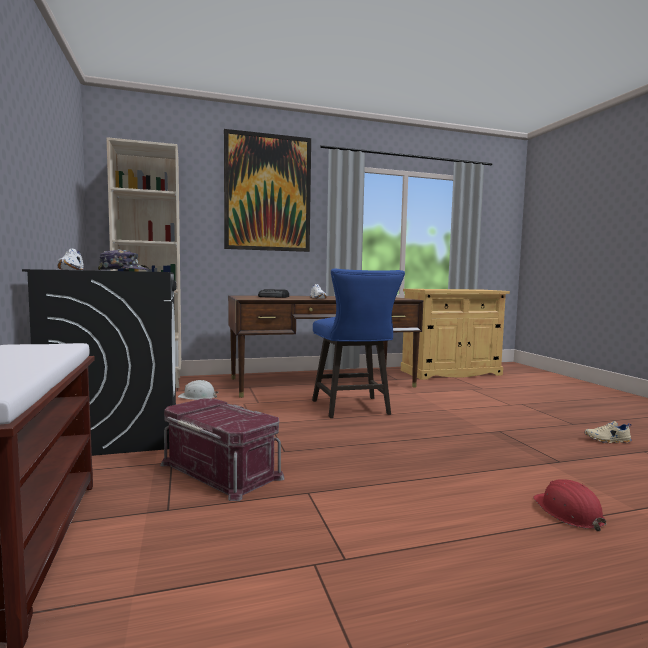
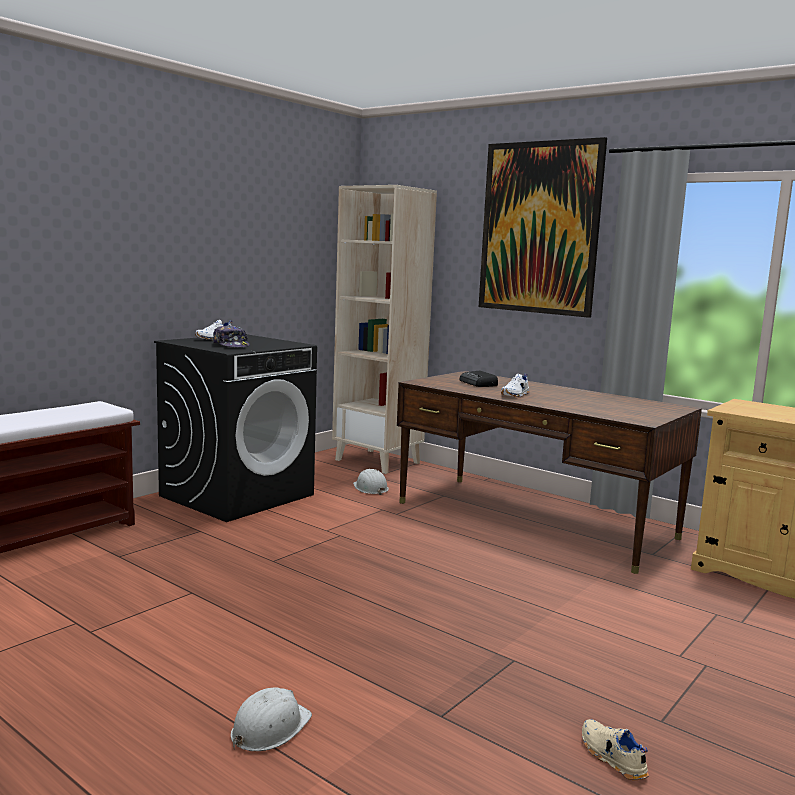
camera: 55 degrees right, 5 degrees up
(222, 470) = (204, 551): red storage box -> none
(353, 409) = (453, 559): blue stool -> none
(568, 512) = (269, 728): red hard hat -> white hard hat

